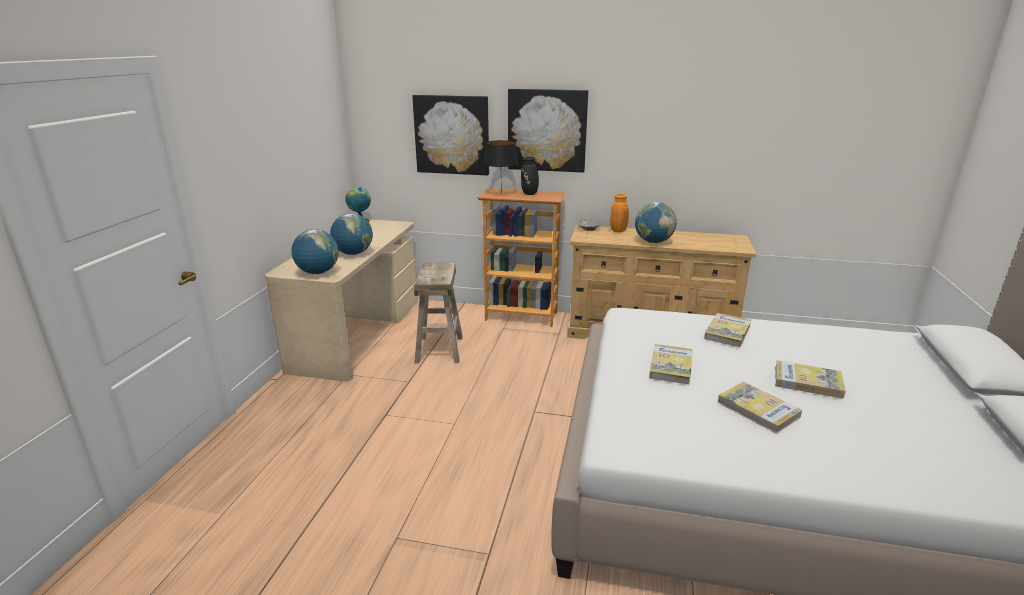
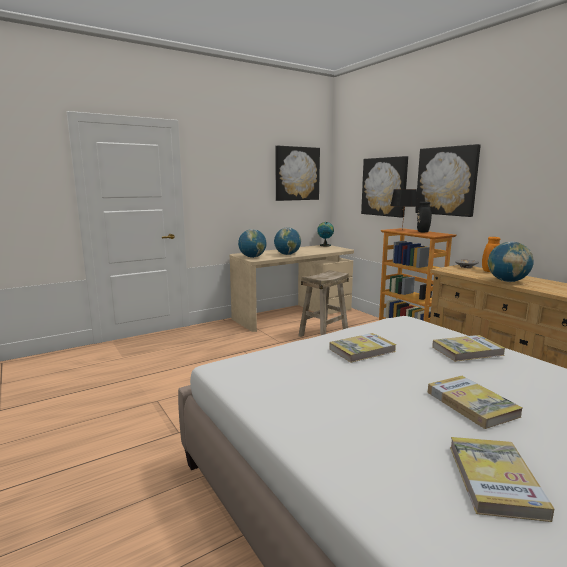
camera: 45 degrees right, 10 degrees down
(313, 121) = (297, 173): none -> picture
(758, 410) = (371, 396): book -> book (494, 480)

